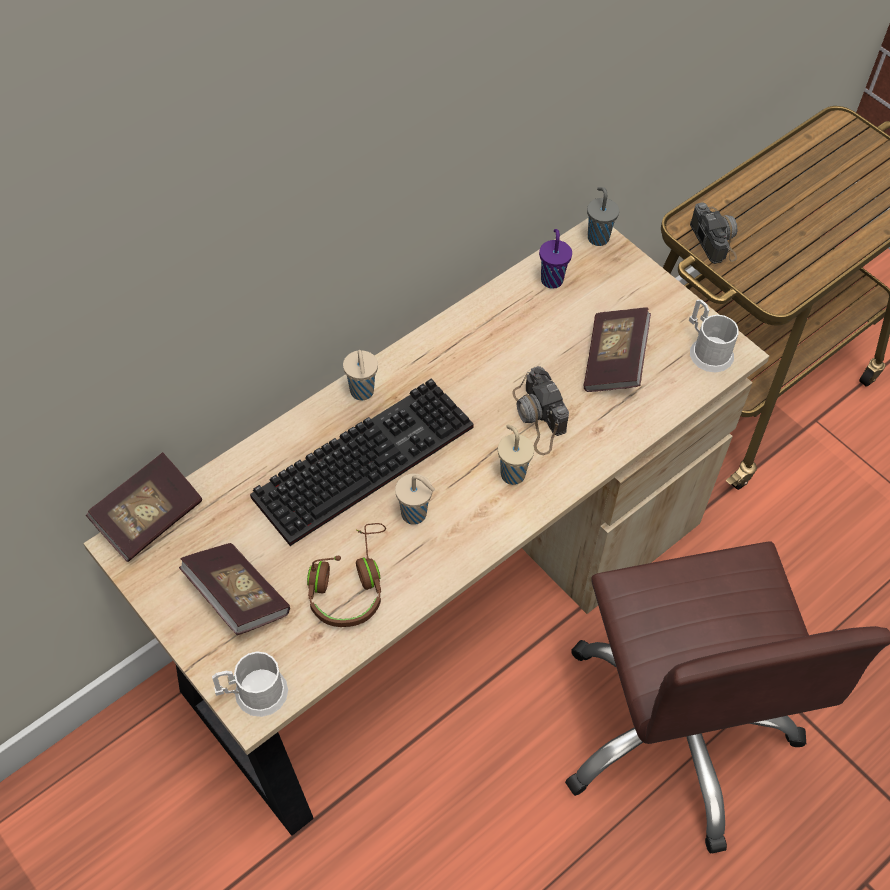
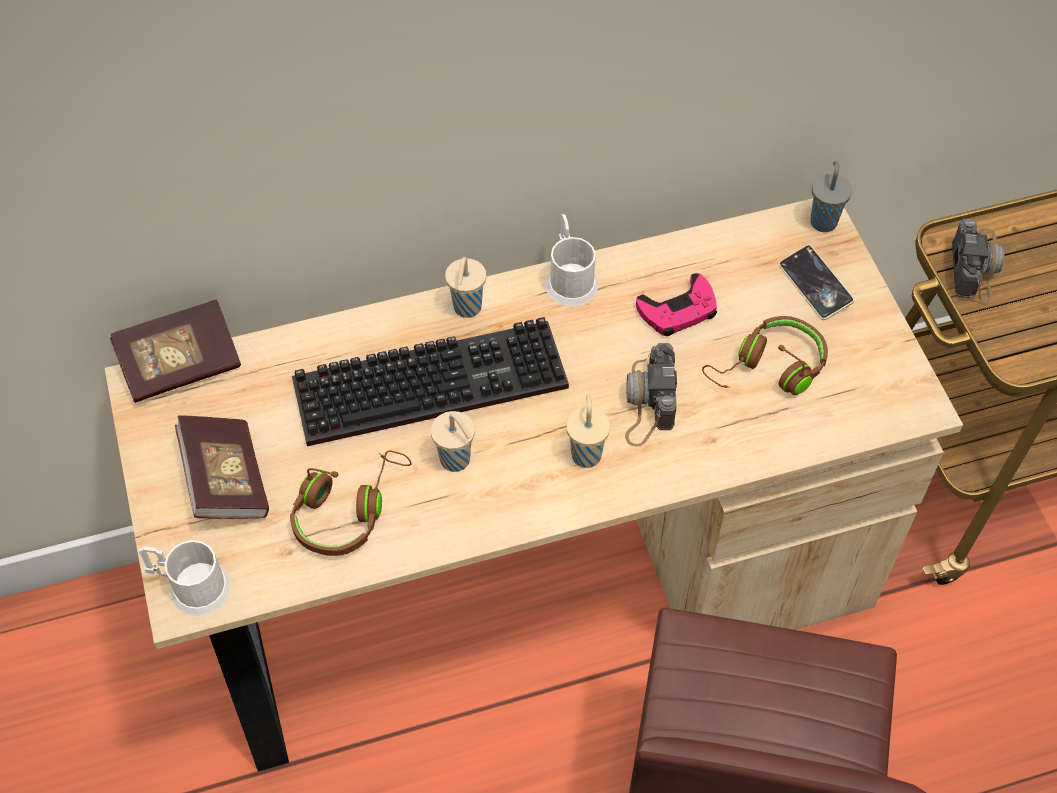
camera: 25 degrees right, 0 degrees up
(525, 340) = (678, 310): none -> pink game controller
(551, 279) = (744, 252): purple cup -> none
(614, 361) = (769, 369): book -> brown headphones
(615, 288) = (814, 286): none -> phone
(706, 350) = (888, 392): white mug -> white mug (569, 278)

